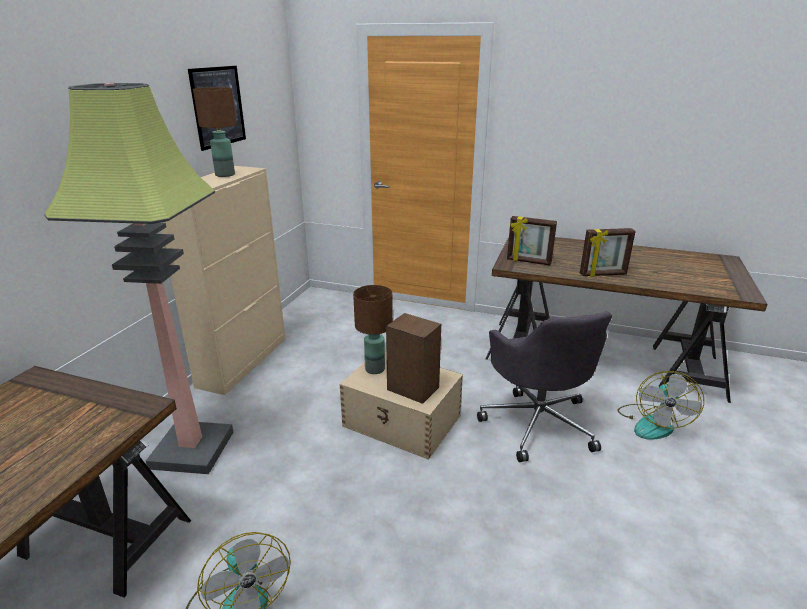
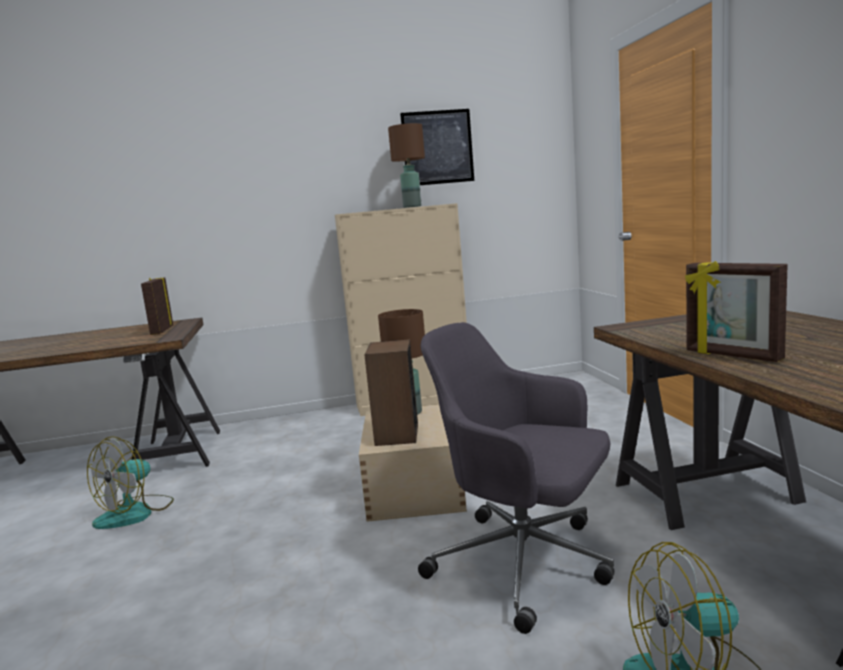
camera: 60 degrees right, 15 degrees down
(192, 449) = (284, 435): floor lamp -> none
(528, 262) = (664, 328): picture frame -> picture frame (161, 331)
(538, 422) = (525, 564): grey office chair -> grey office chair turned 75 degrees clockwise

